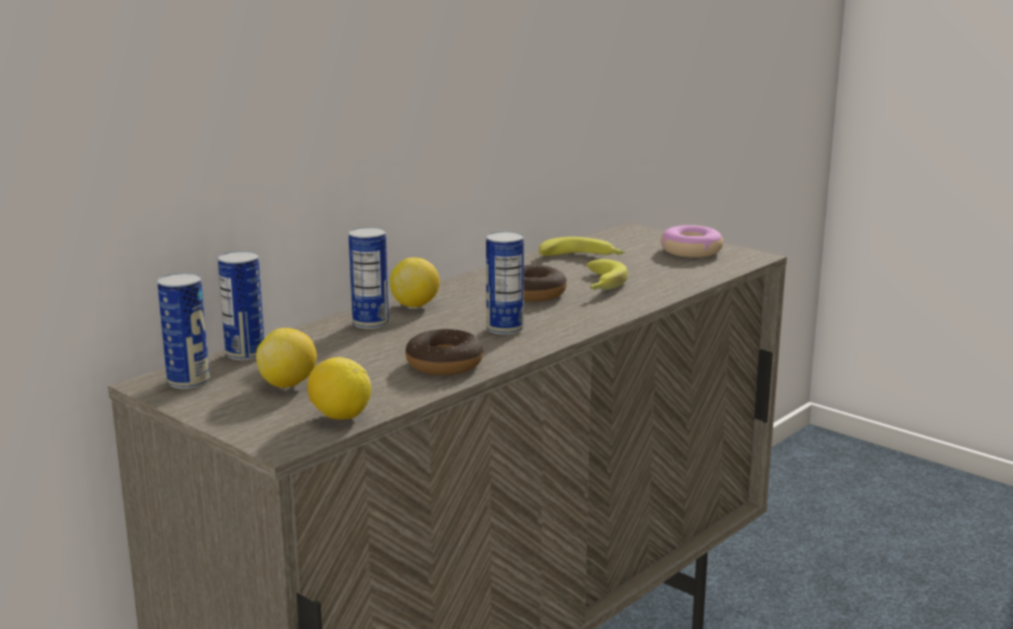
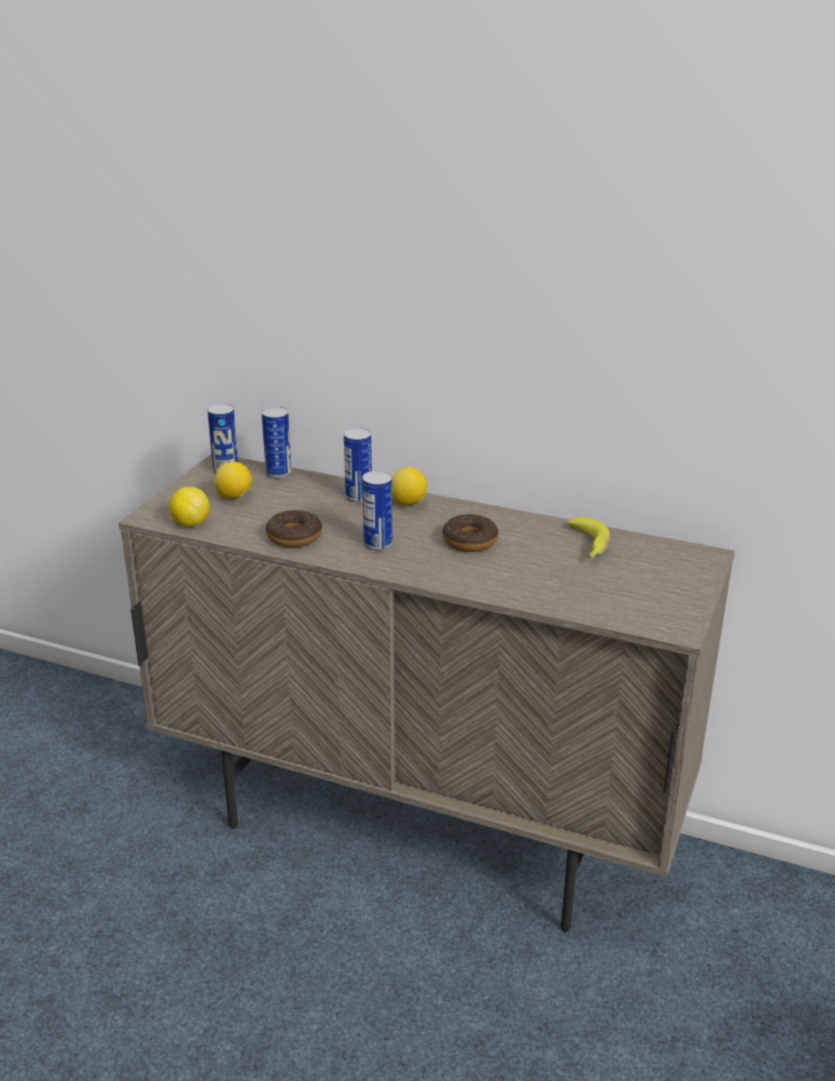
camera: 70 degrees right, 10 degrees up
(600, 285) = (514, 565): banana -> none
(691, 251) = (662, 594): donut -> none

